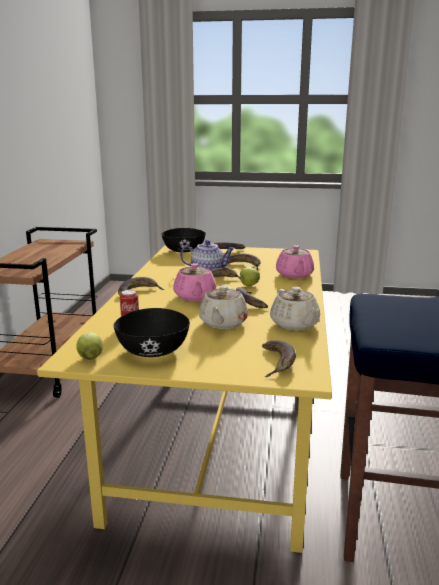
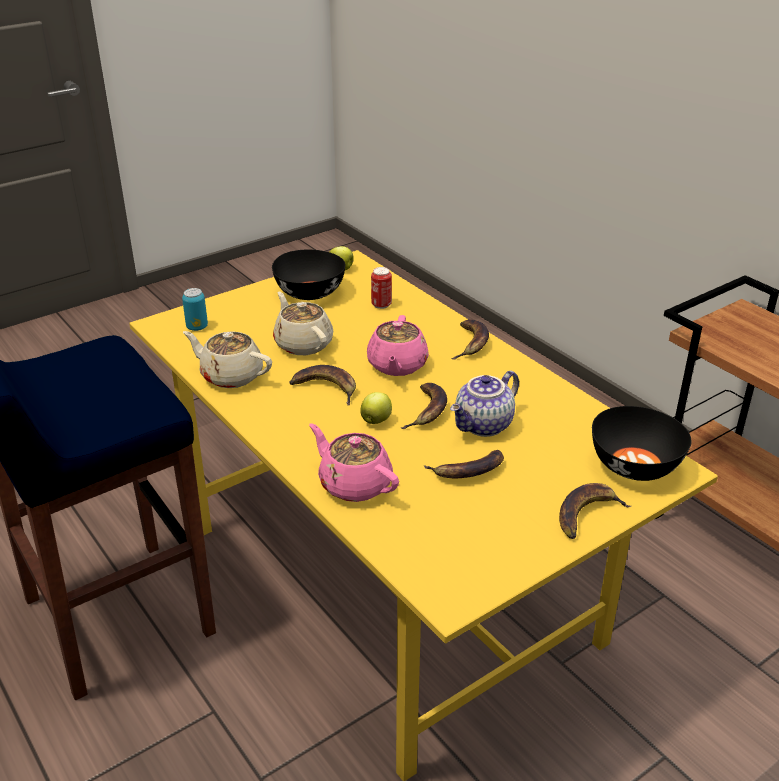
camera: 135 degrees right, 15 degrees up
(195, 297) = (397, 365): pink teapot -> pink teapot turned 120 degrees counterclockwise
(277, 362) = (197, 327): banana -> can

